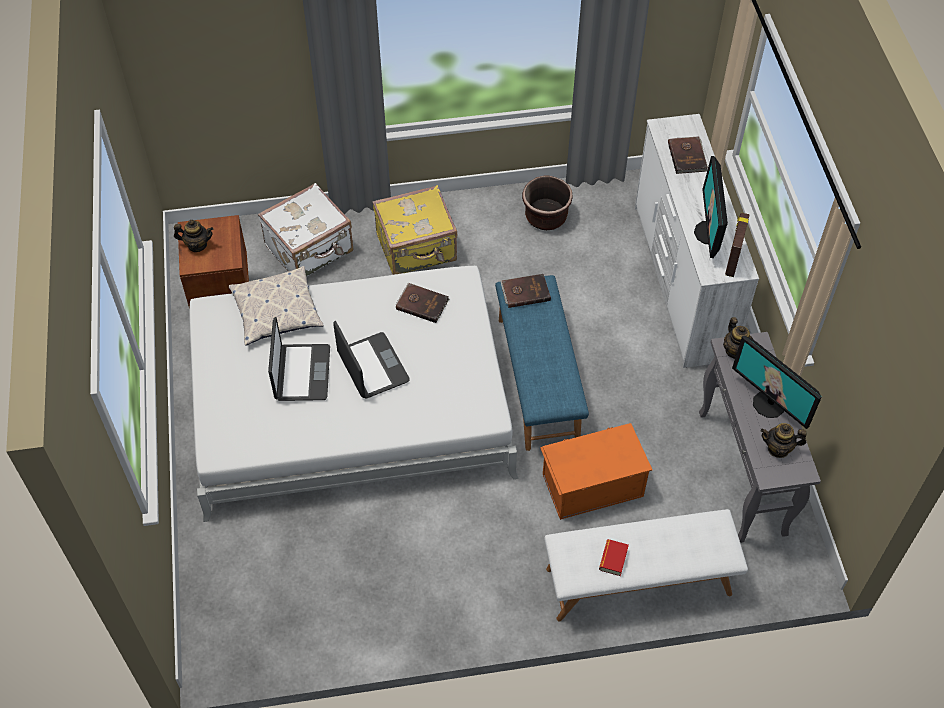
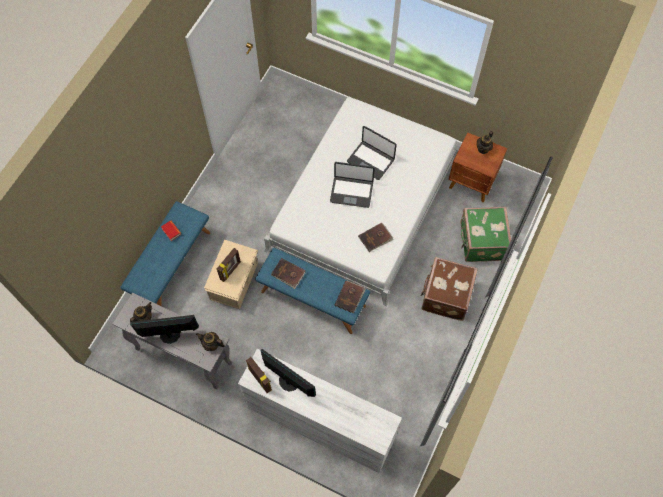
camera: 125 degrees right, 10 degrees up
(276, 311) = (418, 170): pillow -> none
(310, 250) = (481, 242): white suitcase -> green suitcase
(417, 248) = (445, 295): yellow suitcase -> brown suitcase
(546, 217) = (422, 382): brown planter -> none
(591, 484) = (235, 281): orange storage box -> beige storage box
(600, 454) = (230, 271): none -> picture frame
(638, 582) = (171, 265): white bench -> blue bench
(688, 156) = (354, 417): brown book -> brown book (288, 274)

